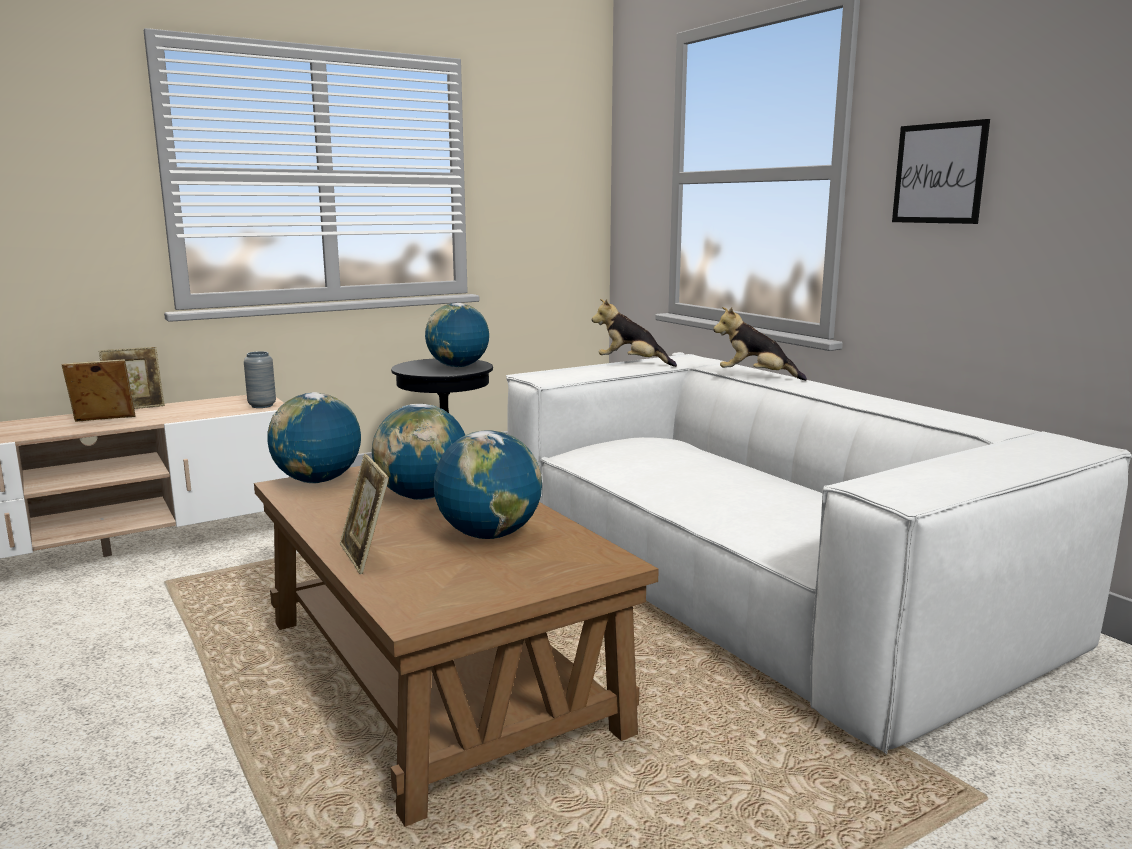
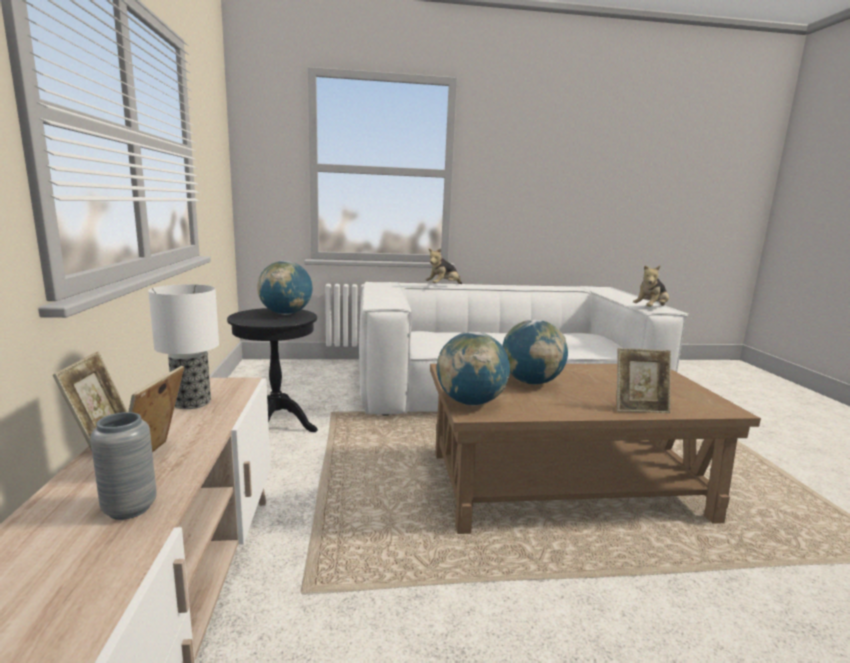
camera: 65 degrees left, 0 degrees up
(215, 406) = (193, 402): none -> table lamp
(262, 406) = (231, 385): grey vase -> grey vase (130, 508)
(489, 535) = (610, 380): globe -> none
(631, 364) = (375, 290): plush toy -> plush toy (650, 309)
(939, 173) = (506, 179): picture -> none

